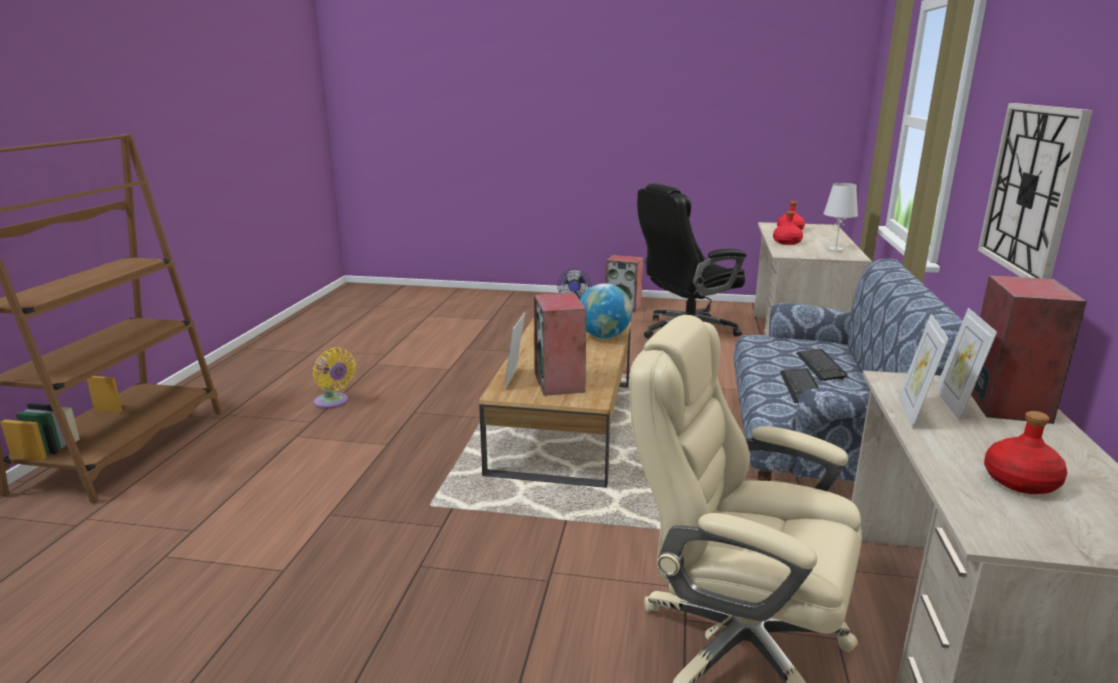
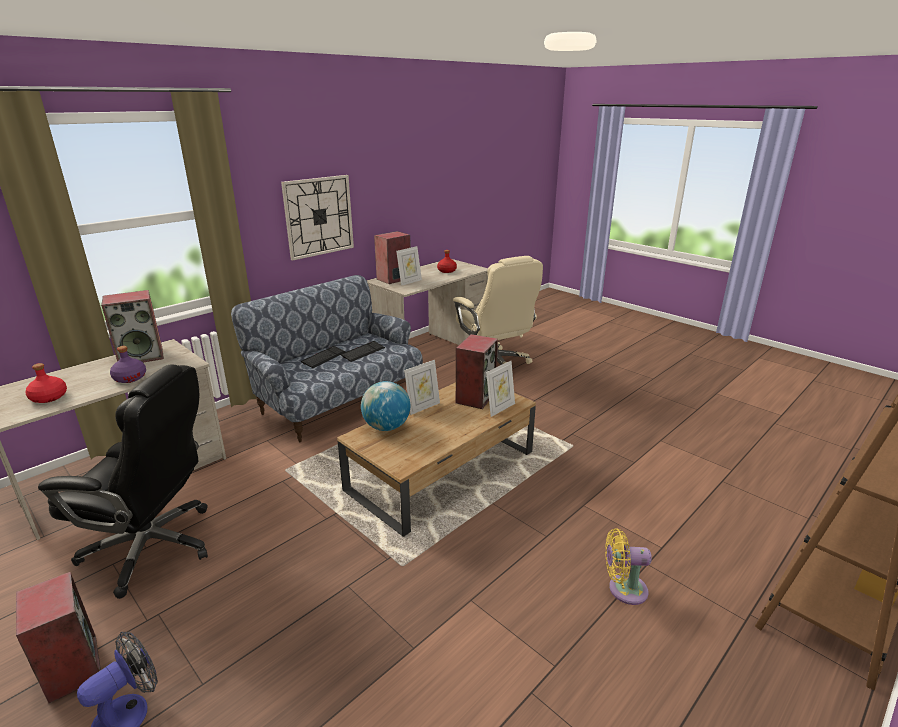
camera: 145 degrees left, 5 degrees up
(333, 402) = (623, 589): yellow fan -> yellow fan turned 75 degrees counterclockwise
(787, 242) = (130, 378): red bottle -> purple bottle
(835, 249) = (142, 356): white table lamp -> speaker
(913, 413) = (428, 283): picture frame -> picture frame (423, 407)

